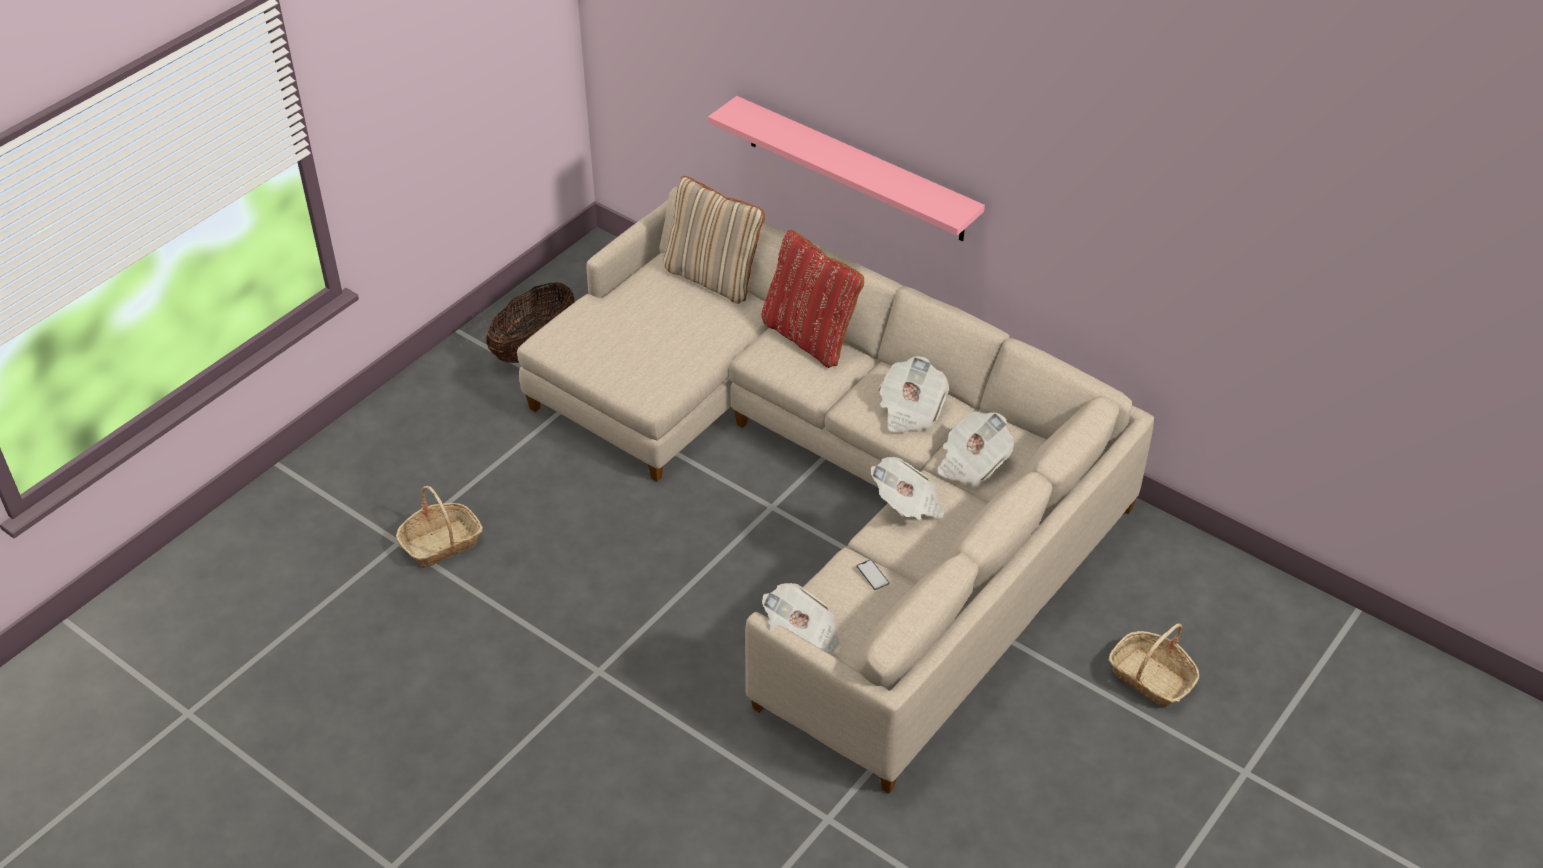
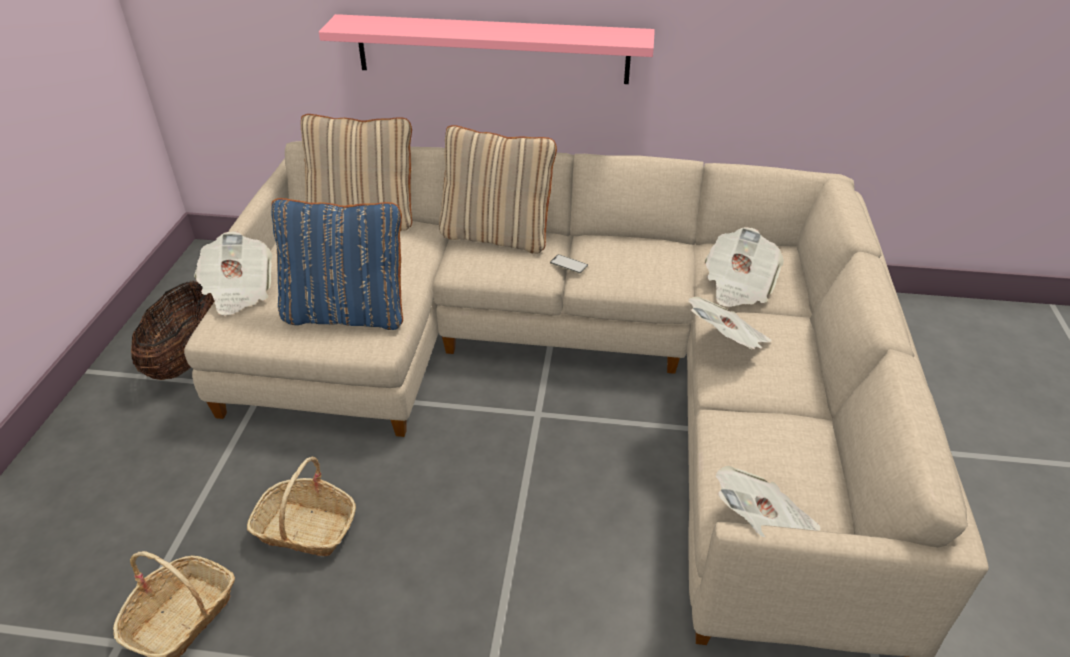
camera: 30 degrees left, 5 degrees down
(644, 364) = (347, 313): none -> blue pillow
(810, 337) = (497, 235): red pillow -> beige pillow
(872, 575) = (764, 424): phone -> phone (569, 264)
(910, 410) = (644, 262): newspaper -> newspaper (238, 291)
(1151, 678) = (991, 423): basket -> basket (306, 528)

